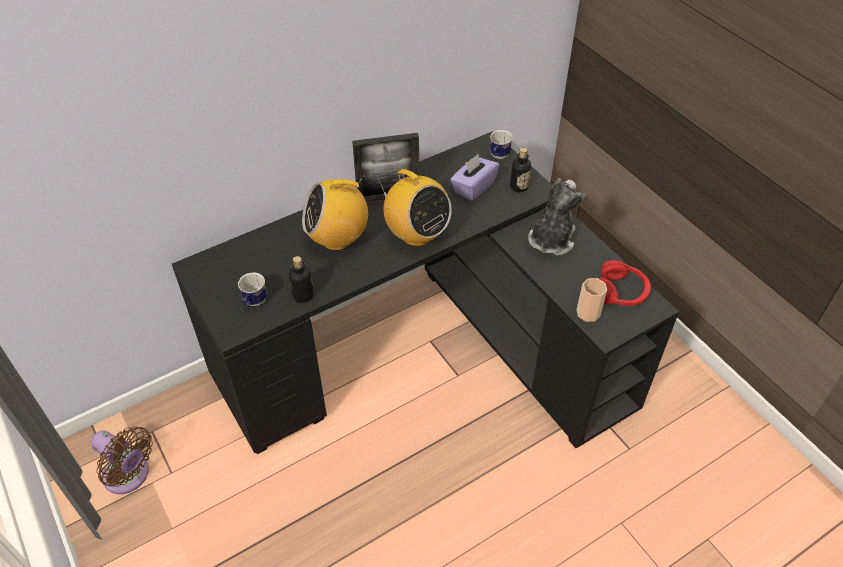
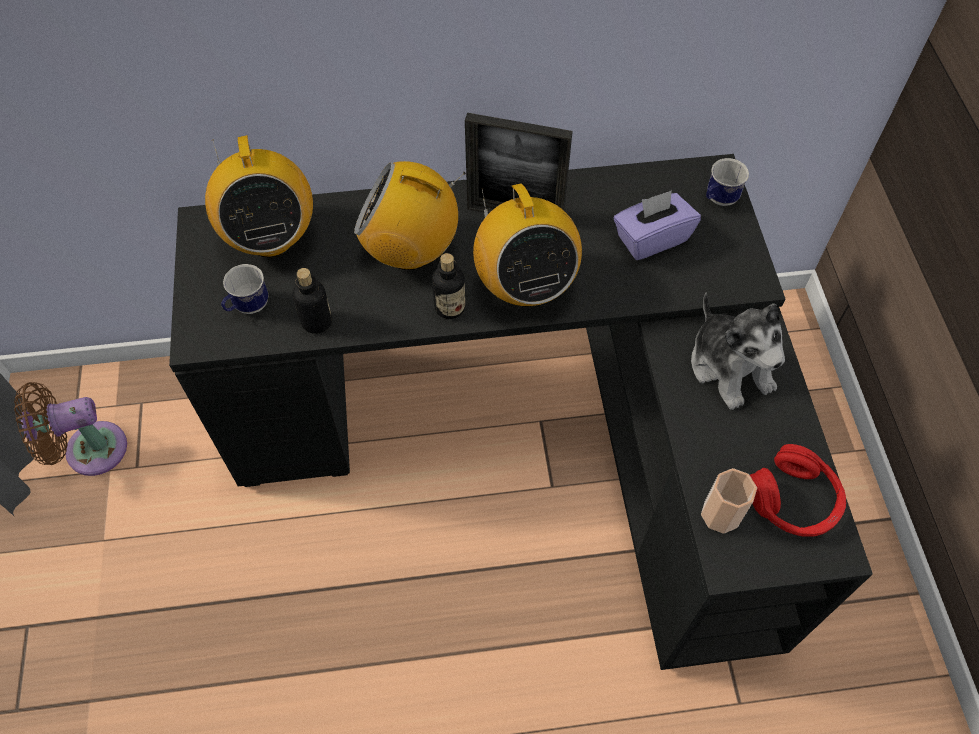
camera: 25 degrees right, 10 degrees up
(129, 476) = (89, 450): brown fan -> brown fan turned 105 degrees clockwise
(244, 260) = (270, 238): none -> radio
(519, 187) = (722, 262): bottle -> bottle (450, 307)
(551, 239) = (730, 367): plush toy -> plush toy turned 105 degrees clockwise

